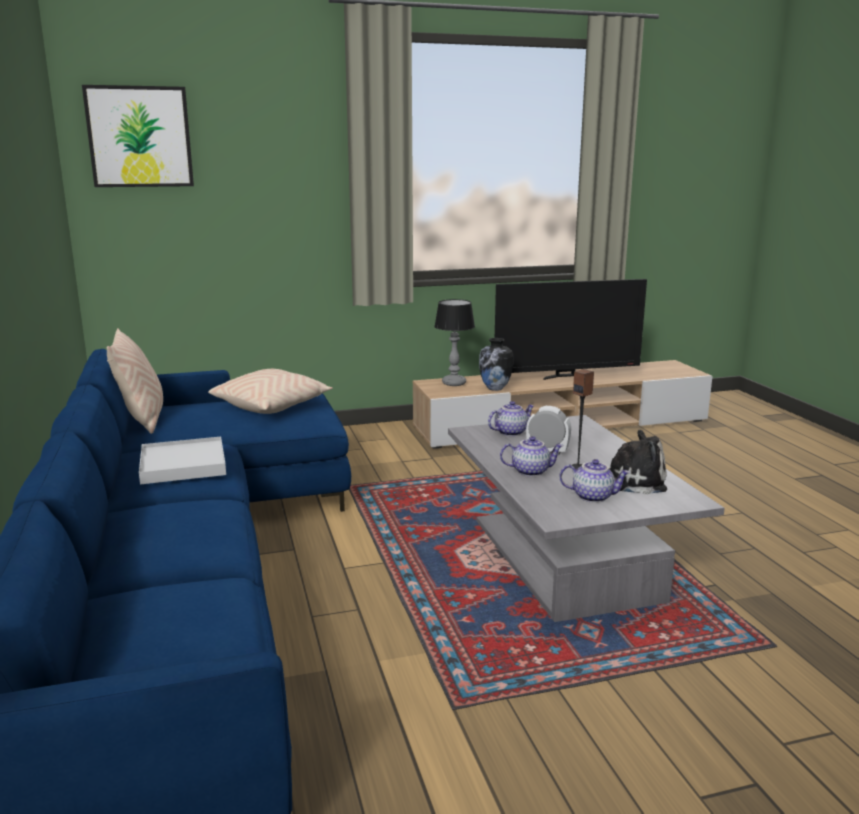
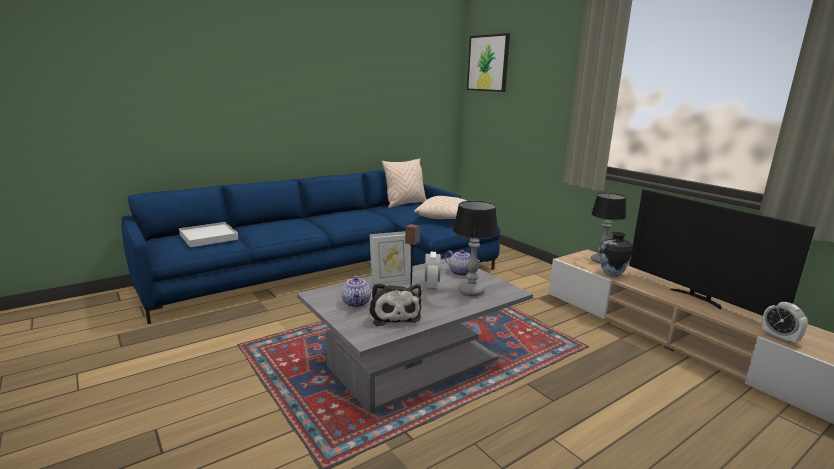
camera: 70 degrees right, 0 degrees up
(183, 465) = (346, 216): white tray -> white tray (208, 237)
(530, 471) = (391, 283): teapot -> picture frame
(571, 437) = (470, 291): none -> table lamp
(647, 376) = (779, 338): none -> alarm clock

